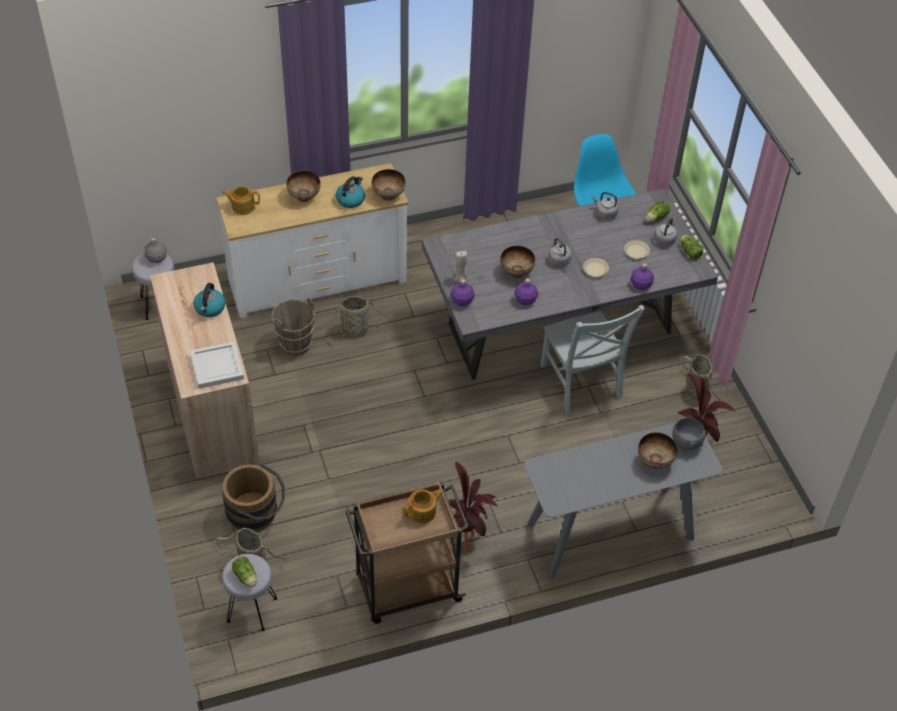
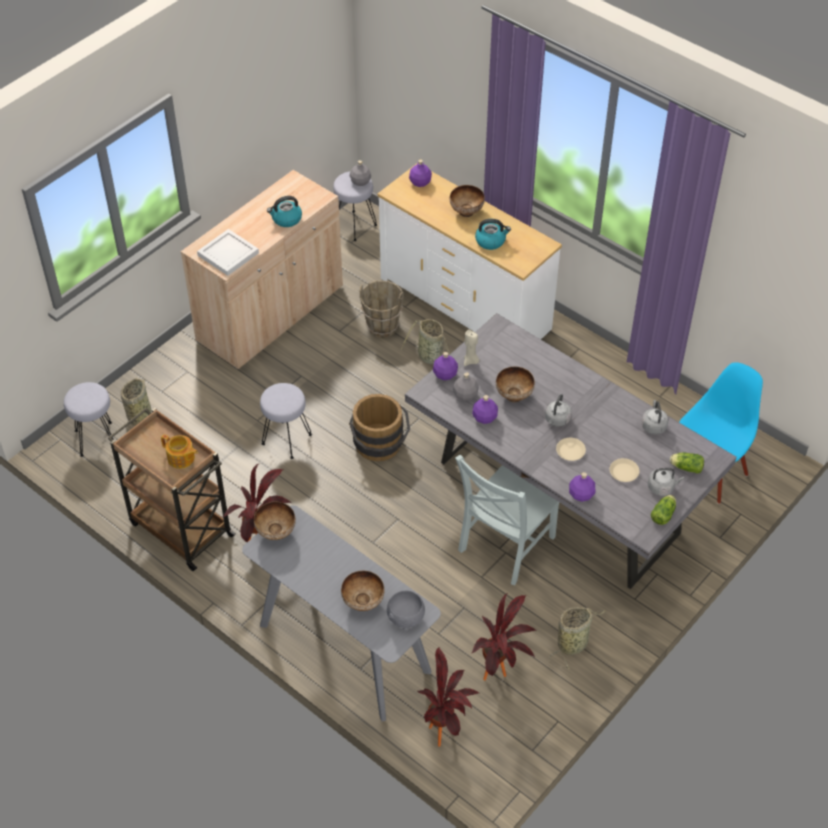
camera: 60 degrees right, 0 degrees up
(242, 206) = (420, 183): teapot -> purple bottle
(246, 577) = (81, 399): lettuce -> none
(257, 514) = (189, 394): brown bucket -> brown bucket (379, 447)
(367, 468) = (286, 440): none -> grey stool
(389, 195) = (519, 262): bowl -> bowl (276, 533)
(493, 300) = (465, 395): none -> grey bottle
(725, 504) = (446, 730): none -> potted plant

